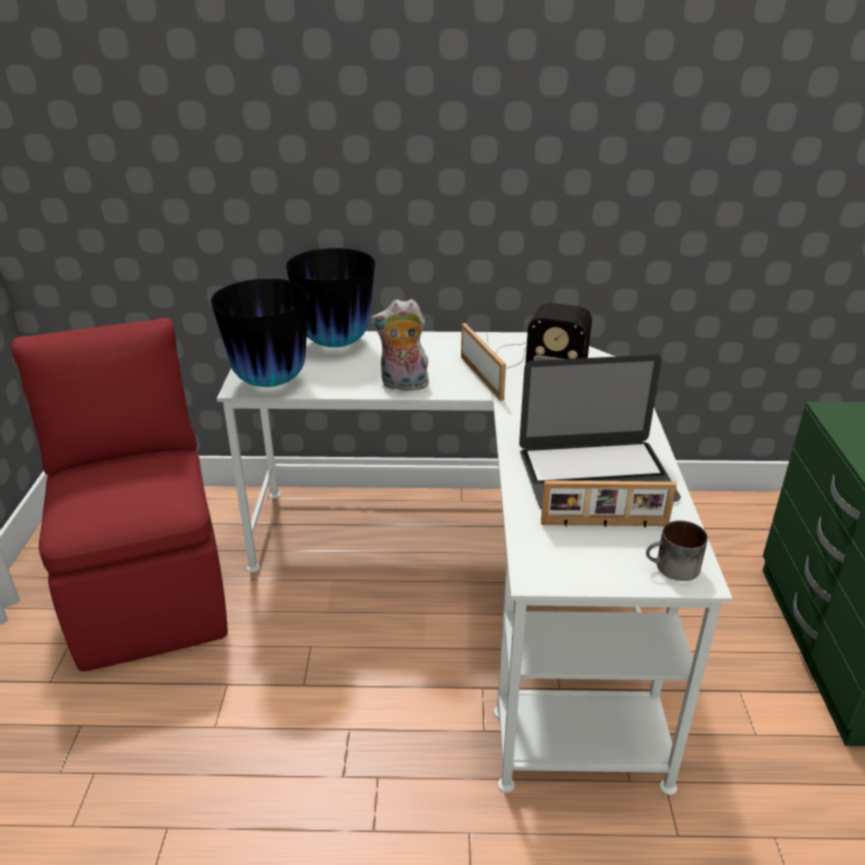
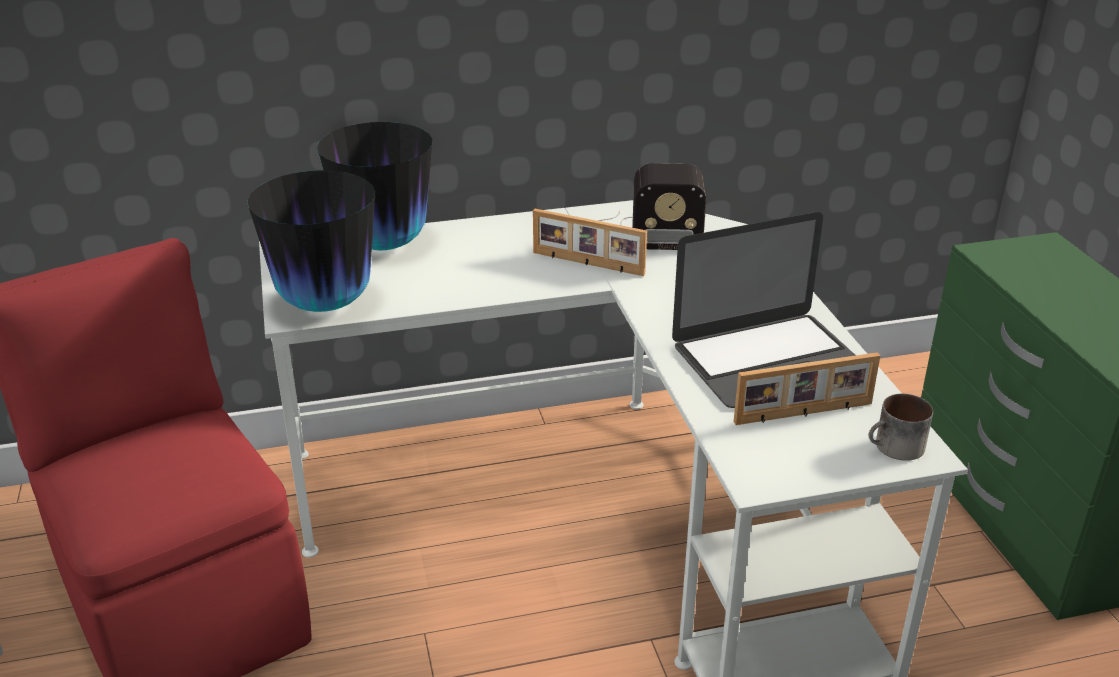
camera: 15 degrees left, 0 degrees up
(403, 385) = (496, 286): plush toy -> none
(483, 377) = (587, 264): picture frame -> picture frame turned 150 degrees clockwise

